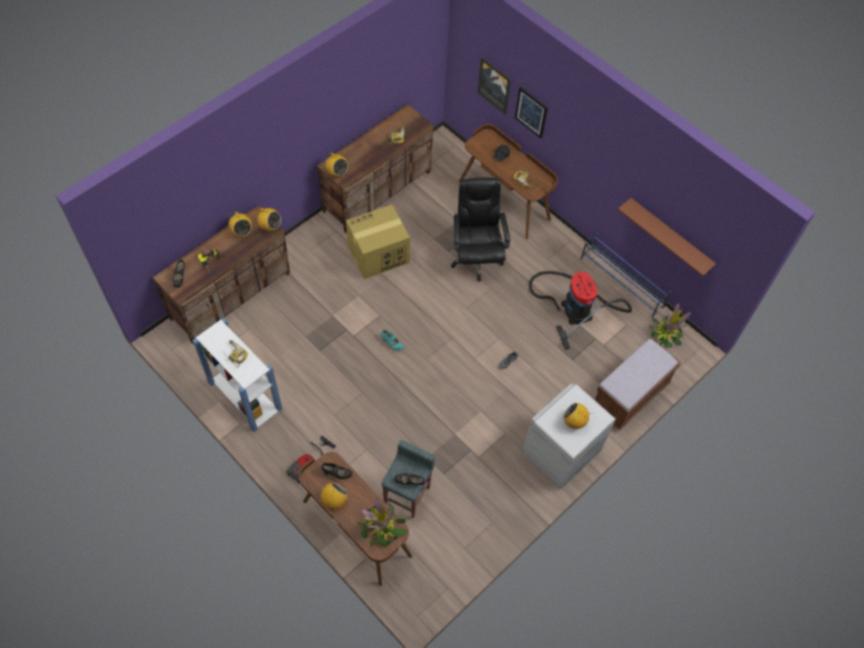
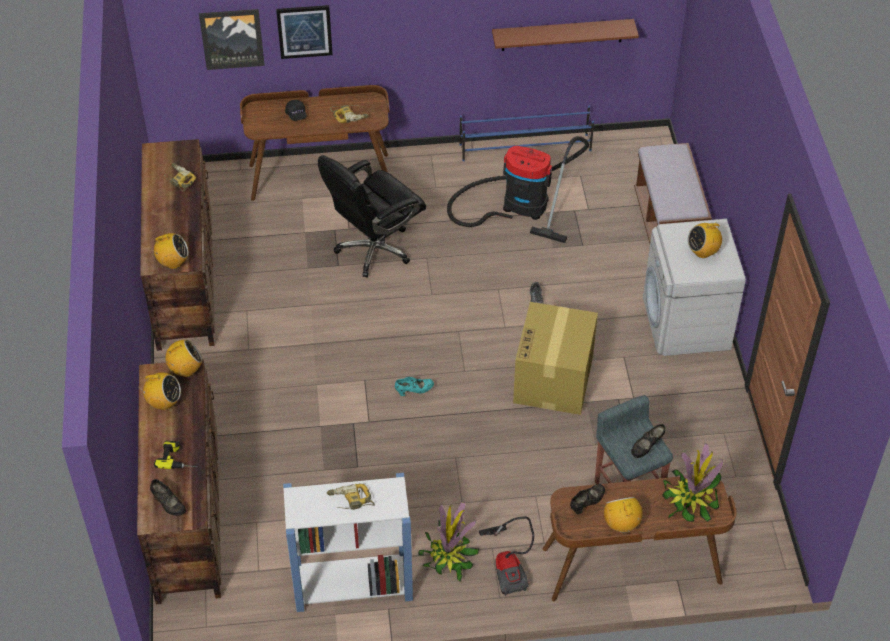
camera: 50 degrees left, 10 degrees down
(377, 254) = (276, 333): cardboard box -> cardboard box (553, 380)
(476, 260) = (375, 248): black office chair -> black office chair turned 75 degrees counterclockwise
(665, 334) = (620, 152): potted plant -> potted plant (448, 556)

